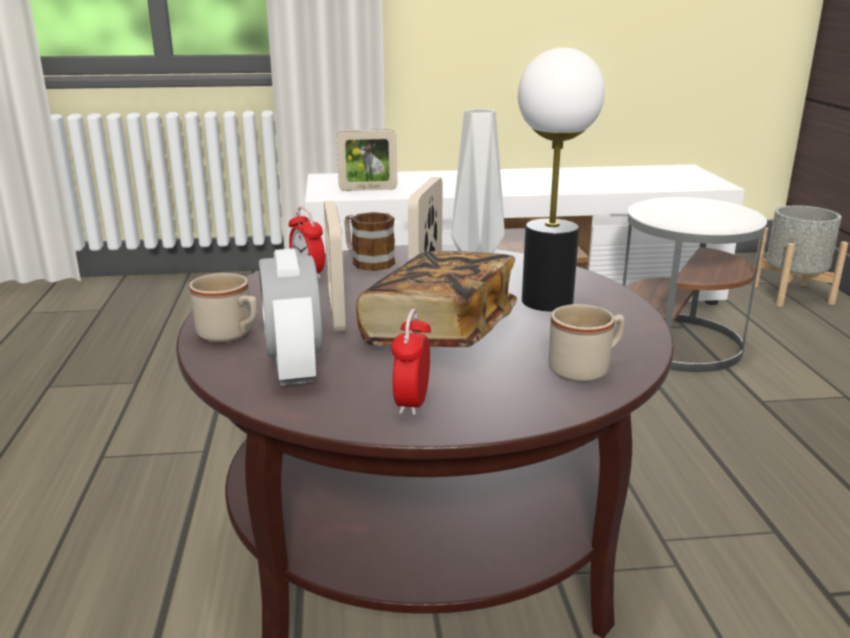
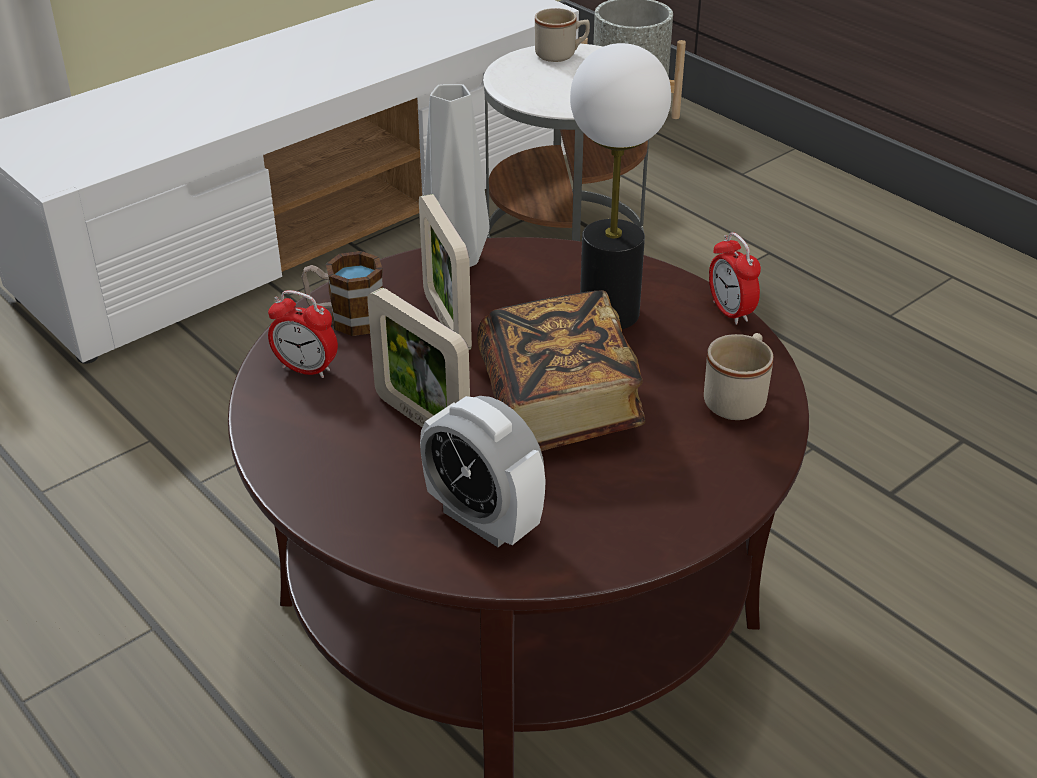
camera: 35 degrees left, 15 degrees up
(230, 335) = (352, 504): beige mug -> beige mug (561, 55)
(368, 189) = (105, 145): picture frame -> none
(412, 403) = (642, 510): alarm clock -> alarm clock (730, 312)

